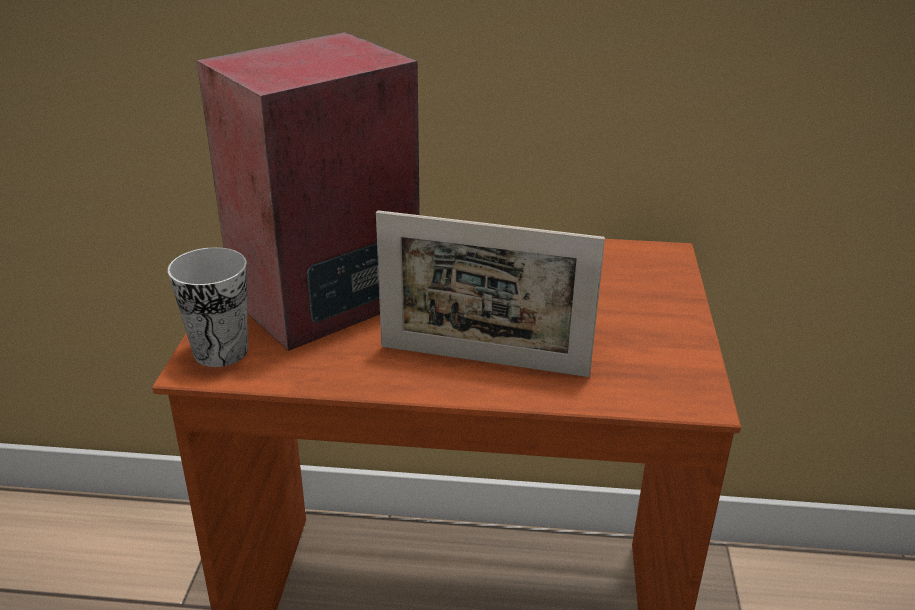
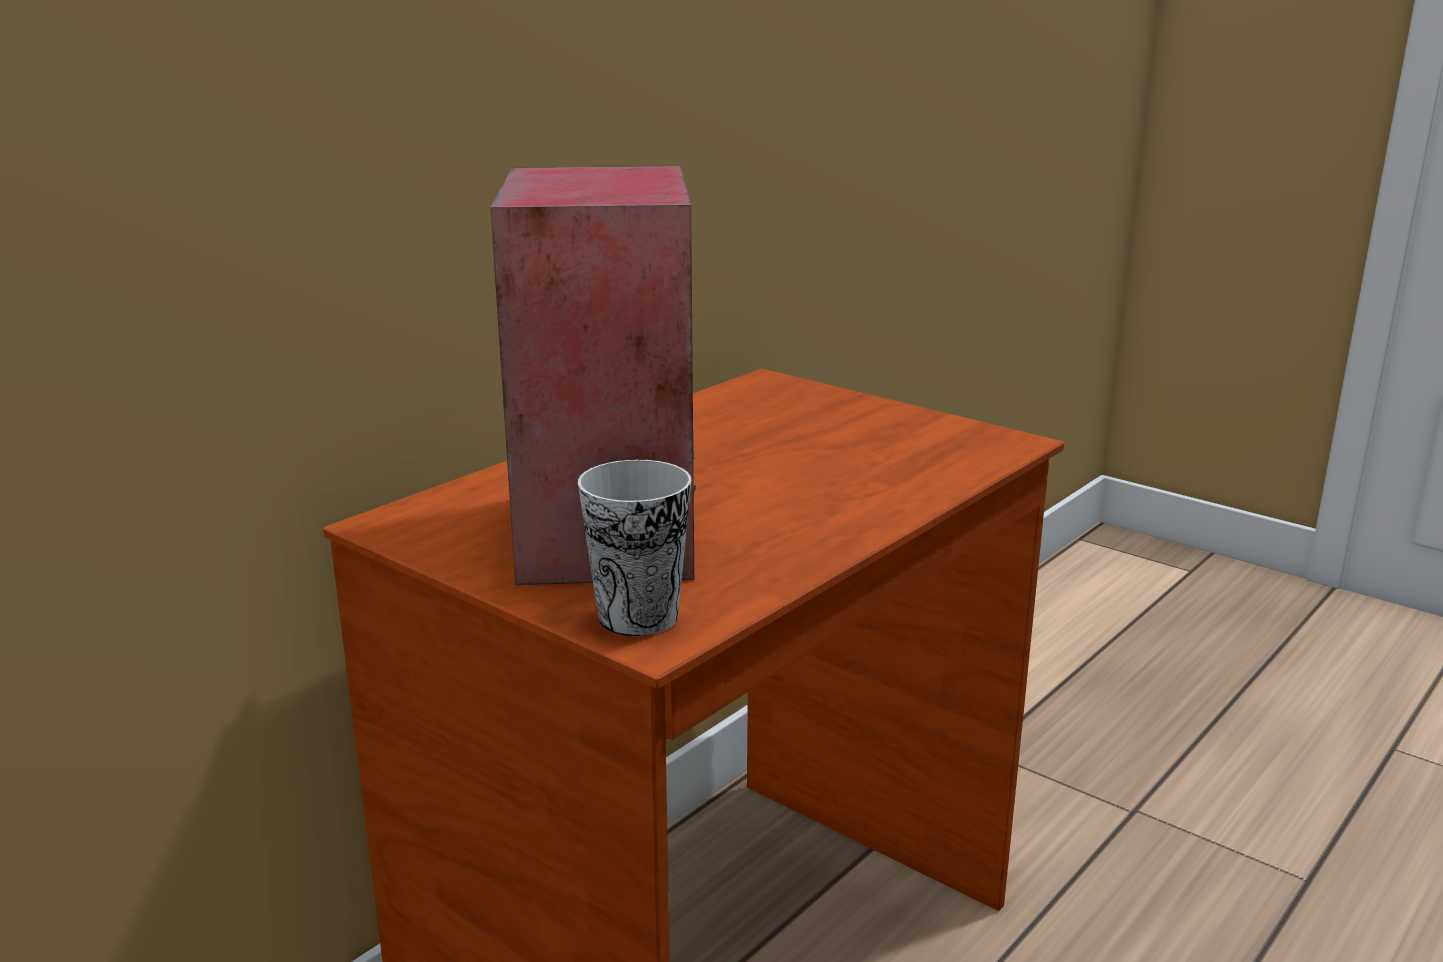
camera: 55 degrees left, 10 degrees down
(483, 361) = (848, 496): picture frame -> none

